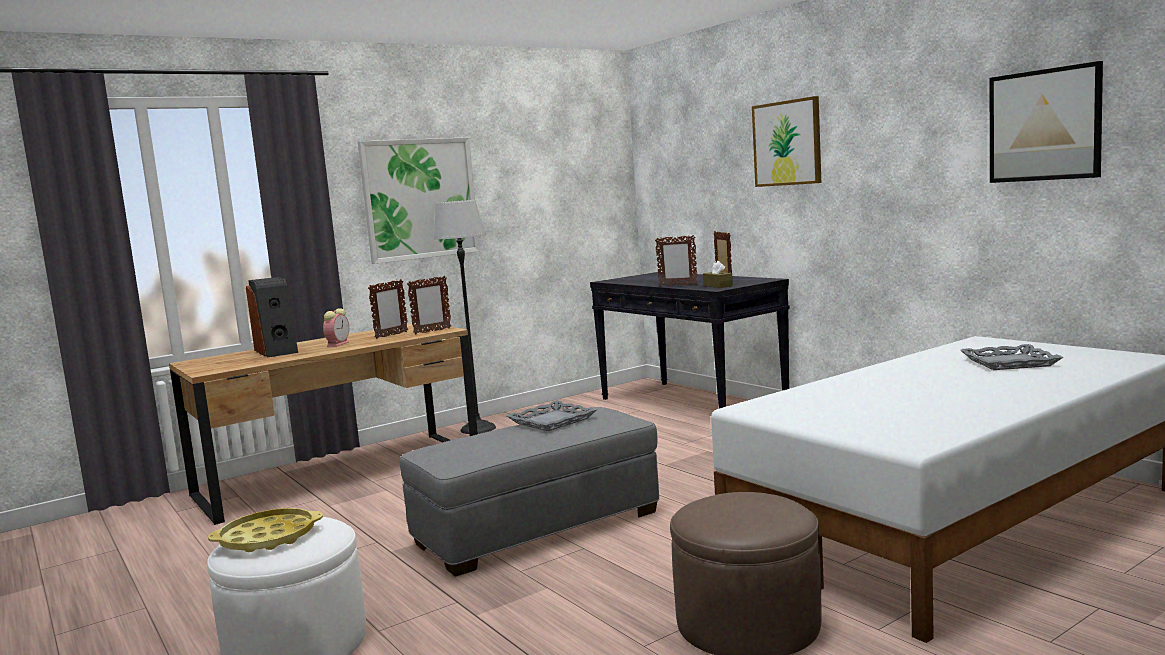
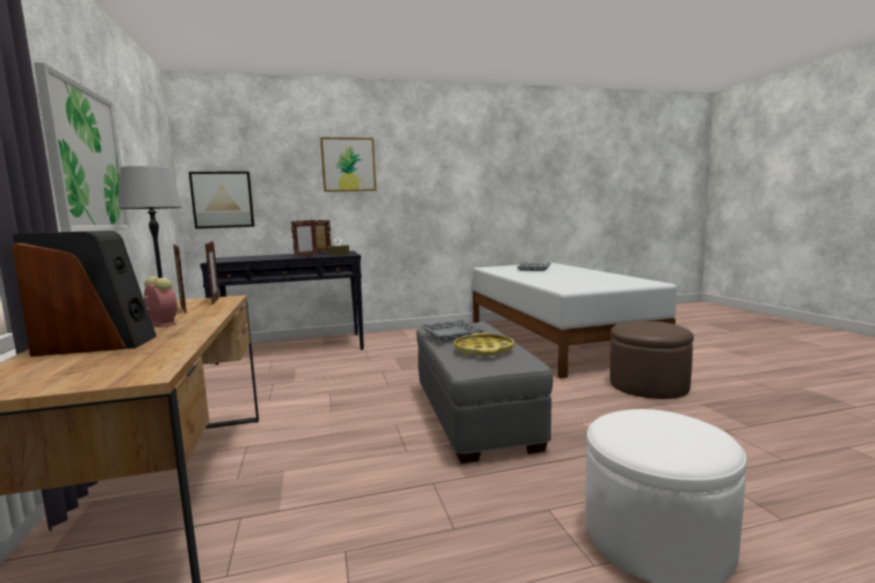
camera: 70 degrees left, 0 degrees up
(268, 538) = (667, 436): yellow tray -> yellow tray (483, 350)
(1044, 125) = (499, 168): picture -> picture (222, 200)

